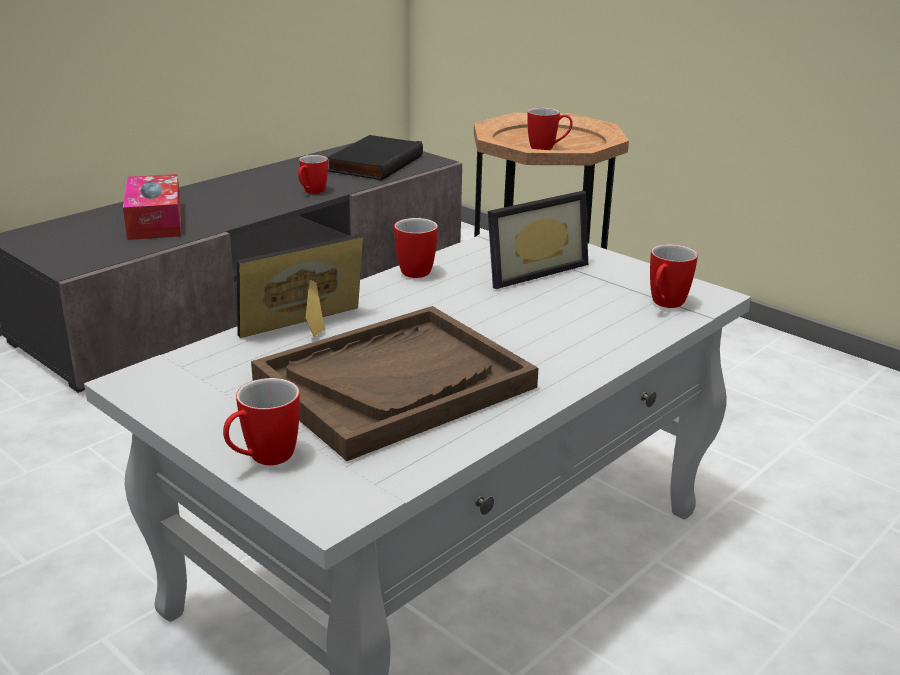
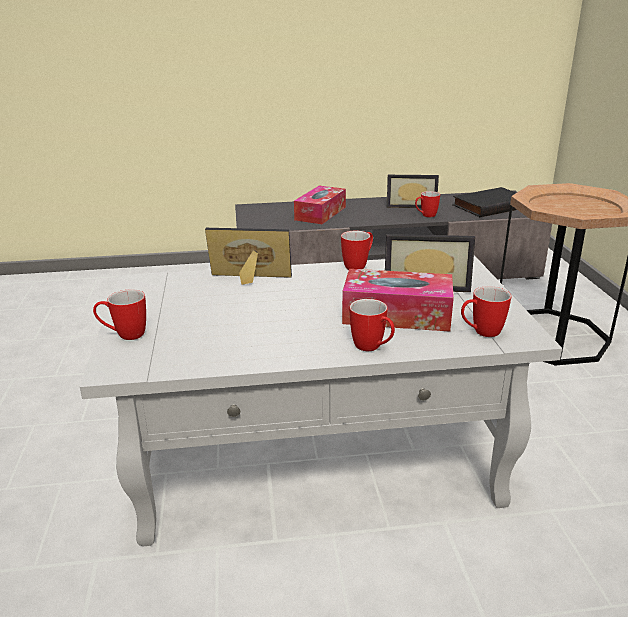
camera: 40 degrees right, 0 degrees up
(272, 182) = (411, 205): none -> picture frame
(395, 383) = (241, 322): brown tray -> none
(548, 148) = (564, 212): mug -> mug (372, 348)
(555, 313) = (396, 314): none -> tissue box

